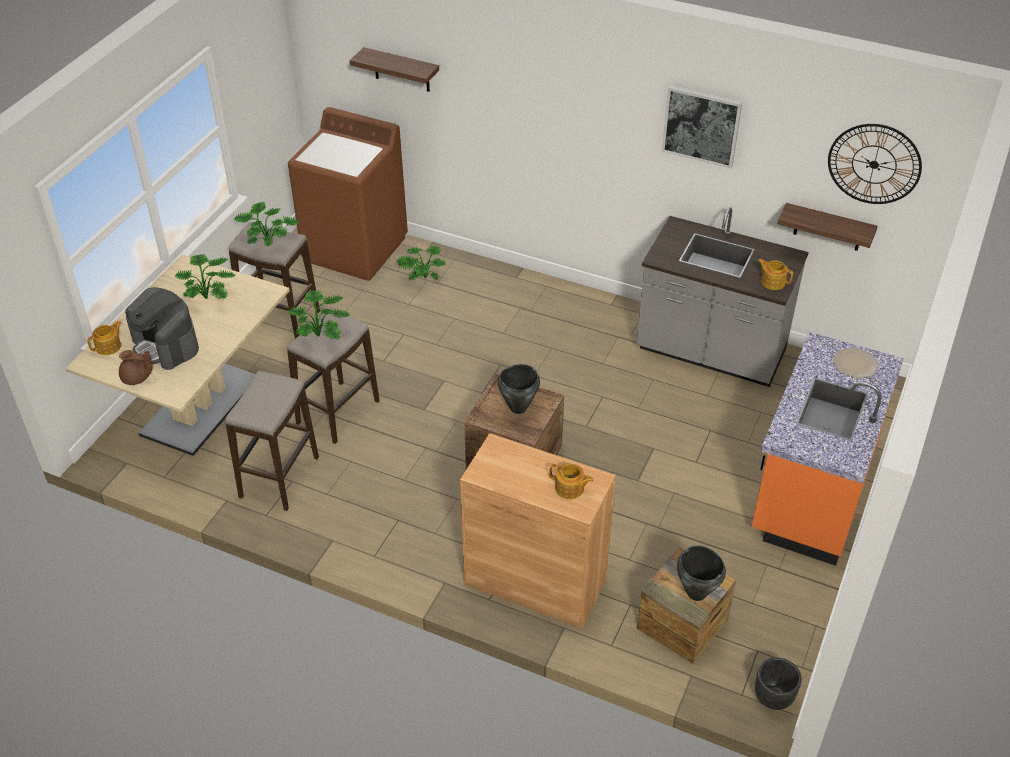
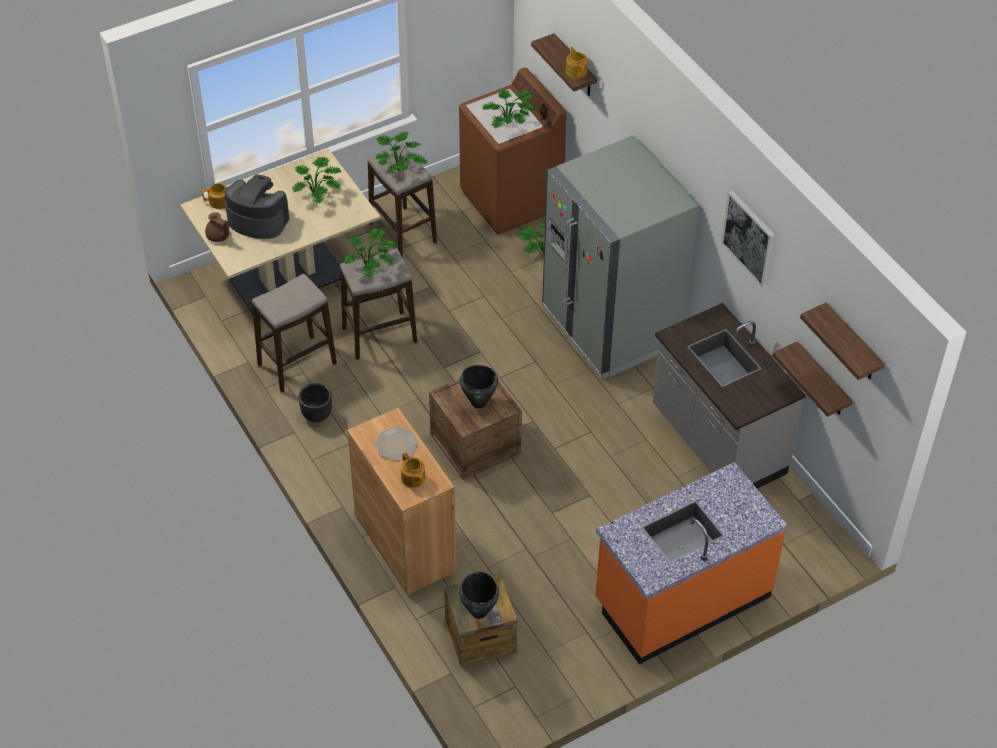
camera: 35 degrees right, 5 degrees up
(166, 345) = (257, 220): coffee machine -> coffee machine turned 120 degrees clockwise
(351, 158) = (509, 124): none -> potted plant
(537, 307) = (611, 327): none -> grey fridge
(772, 282) = (745, 404): teapot -> teapot (576, 71)
(773, 699) = (492, 724): black planter -> black planter (316, 416)
(854, 364) = (741, 507): plate -> plate (396, 444)
(874, 164) = (852, 344): wall clock -> shelf

